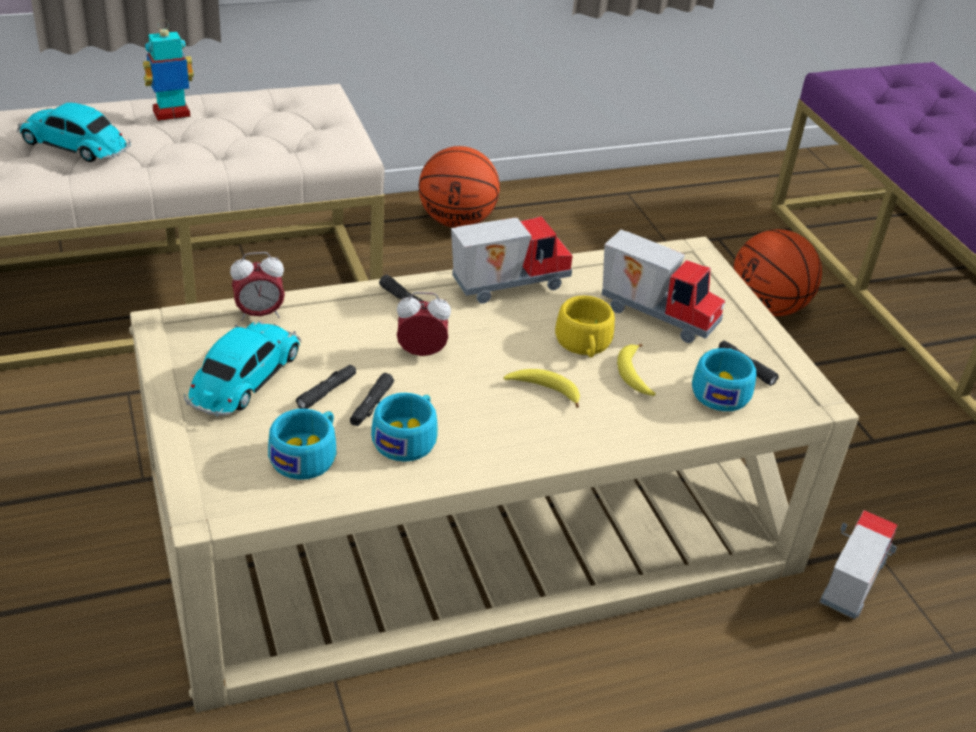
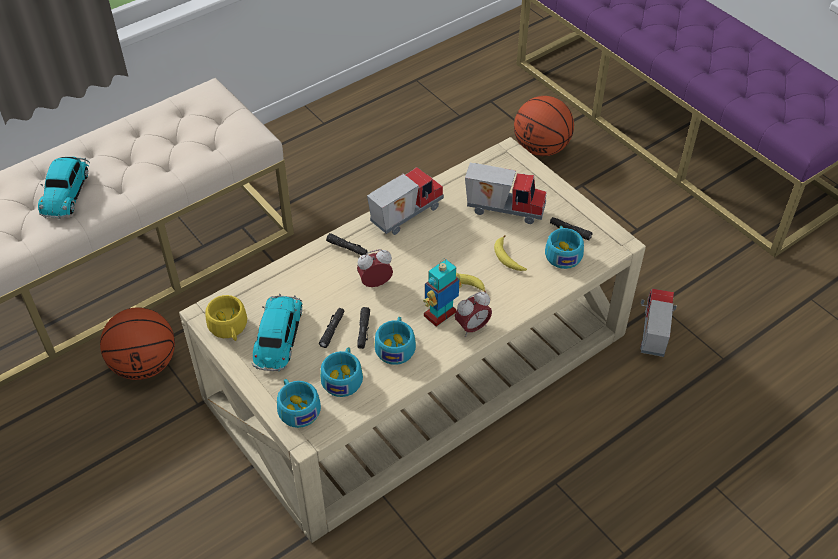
camera: 15 degrees left, 10 degrees up
(76, 146) = (66, 191): toy car -> toy car turned 90 degrees counterclockwise
(172, 114) = (116, 143): toy robot -> toy robot (440, 315)
(216, 473) = (297, 408): none -> turquoise cup
(259, 314) = (262, 287): alarm clock -> alarm clock (472, 327)
(456, 221) = (310, 139): basketball -> basketball (144, 364)
(584, 345) = (469, 245): yellow cup -> yellow cup (229, 328)

